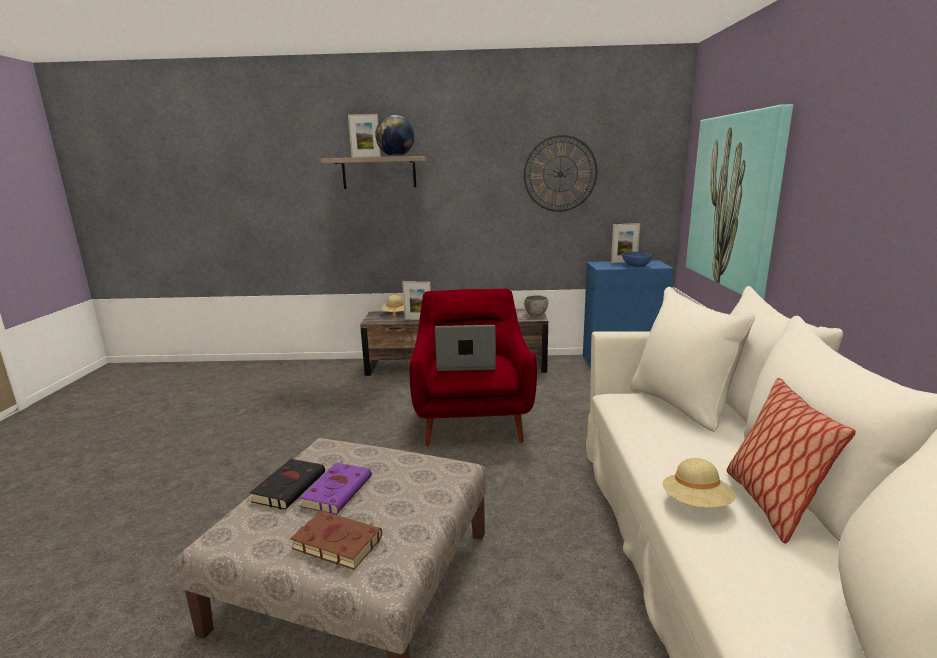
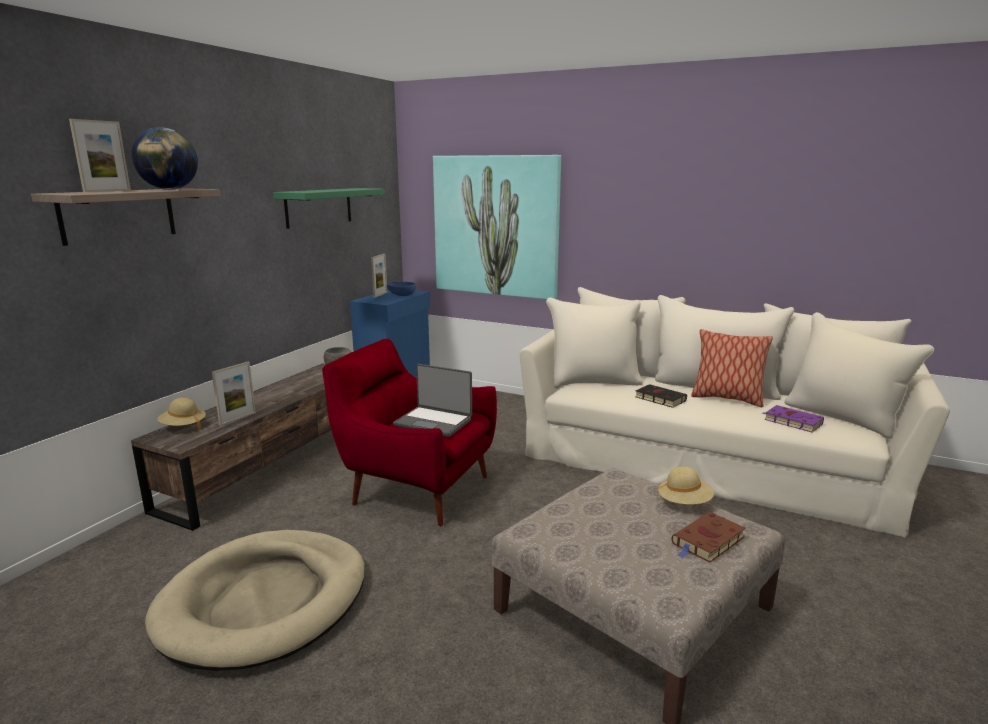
camera: 65 degrees left, 0 degrees up
(290, 486) = (602, 556): black book -> black book (659, 398)
(306, 419) = (265, 602): none -> beige dog bed
(338, 490) = (625, 531): purple book -> purple book (791, 421)
(466, 363) = (434, 422): laptop -> laptop turned 90 degrees counterclockwise
(560, 174) = (319, 207): wall clock -> green shelf
(696, 503) = (720, 413): beige hat -> beige hat (684, 503)

